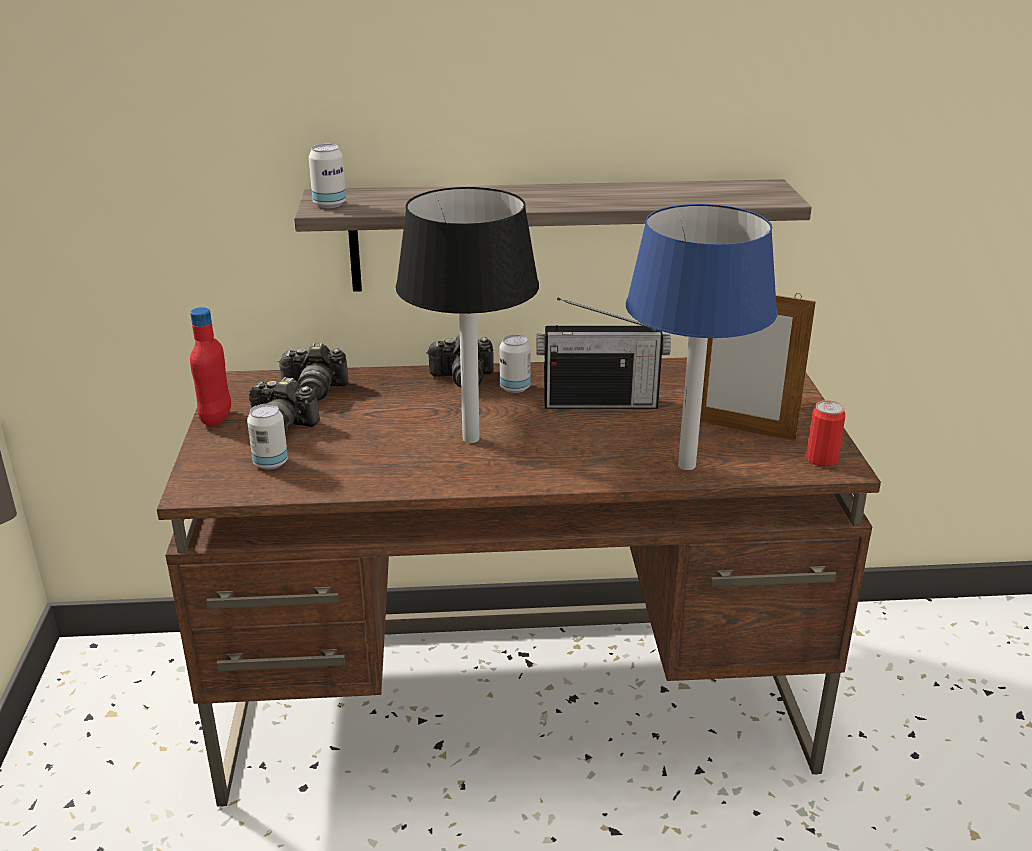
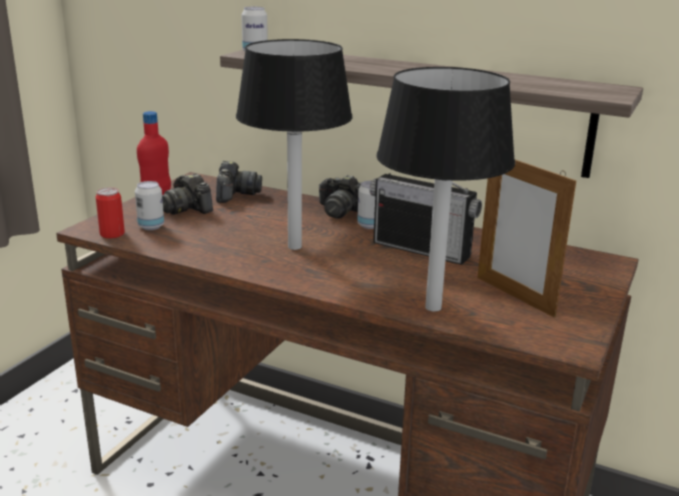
camera: 30 degrees right, 5 degrees down
(314, 389) = (236, 194): camera -> camera turned 120 degrees counterclockwise
(687, 466) = (433, 308): blue table lamp -> black table lamp
(821, 459) = (561, 337): can -> can (112, 234)

